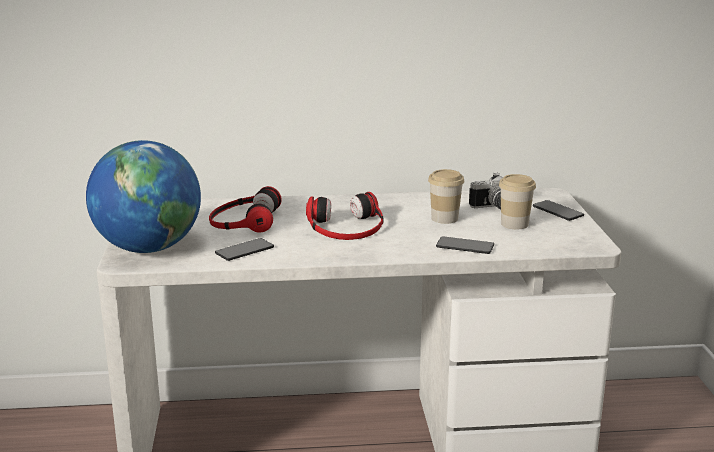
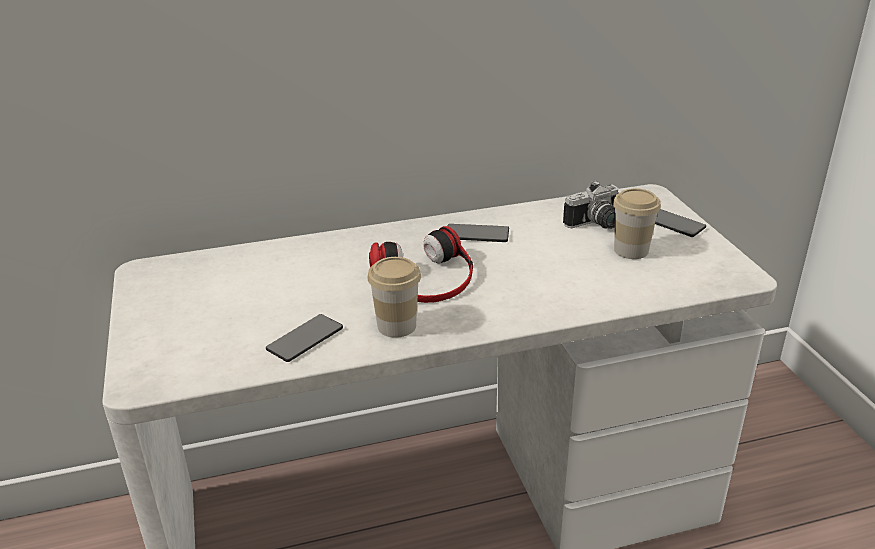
camera: 10 degrees left, 10 degrees up
(148, 248) = (169, 351): globe -> none
(244, 220) = (287, 282): headphones -> none
(444, 218) = (543, 250): cup -> cup (396, 326)
(465, 246) = (588, 297): phone -> phone (477, 234)

